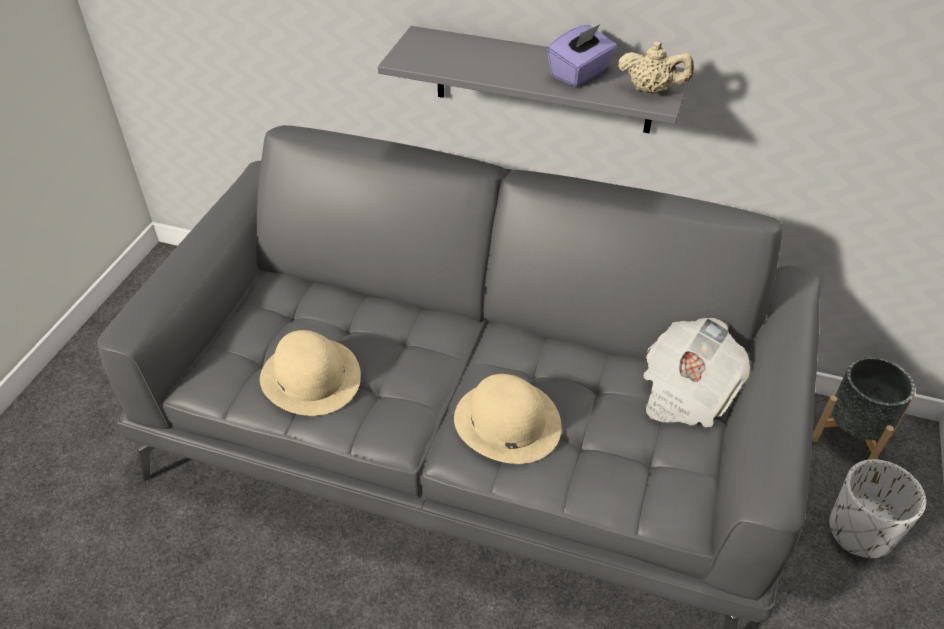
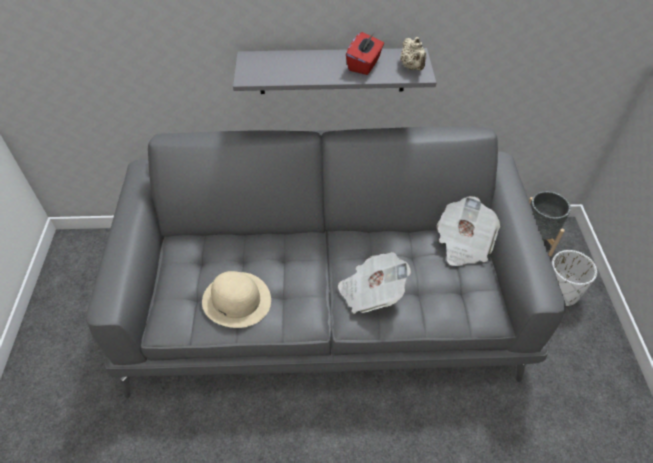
camera: 20 degrees left, 5 degrees up
(506, 422) = (371, 292): beige hat -> newspaper
(580, 73) = (364, 64): purple tissue box -> red tissue box
(651, 90) = (412, 67): beige teapot -> beige teapot turned 75 degrees clockwise

